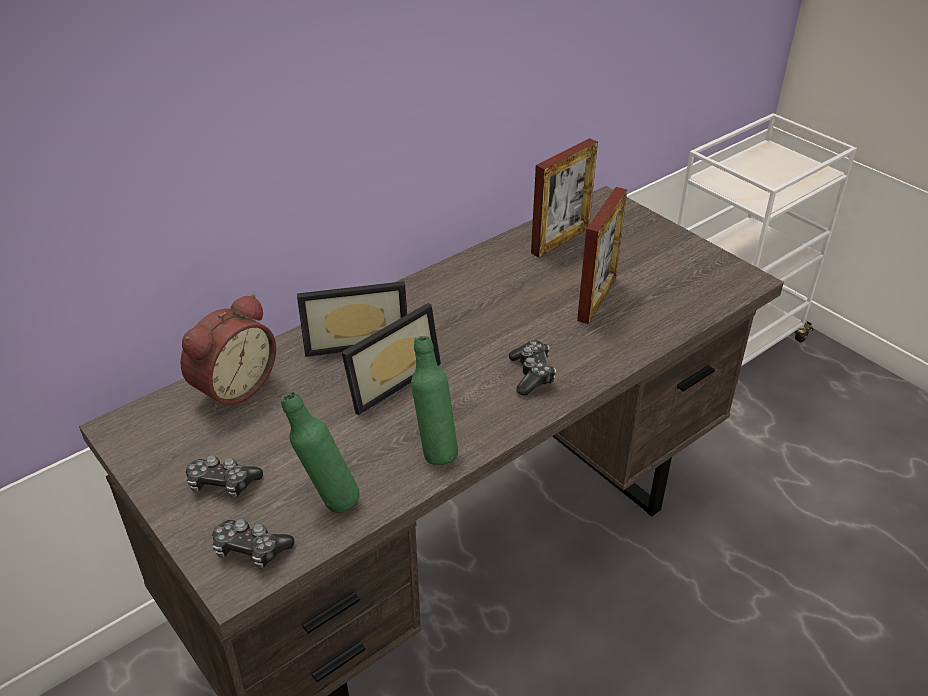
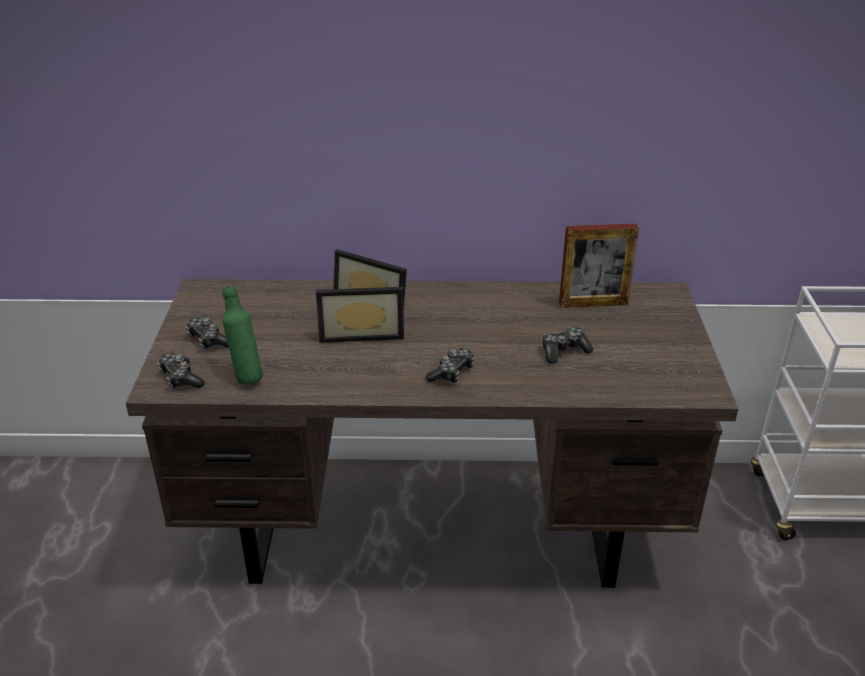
camera: 40 degrees right, 5 degrees down
(232, 387) = (275, 295): alarm clock -> none
(435, 450) = (335, 382): green bottle -> none
(597, 299) = (564, 351): picture frame -> game controller

